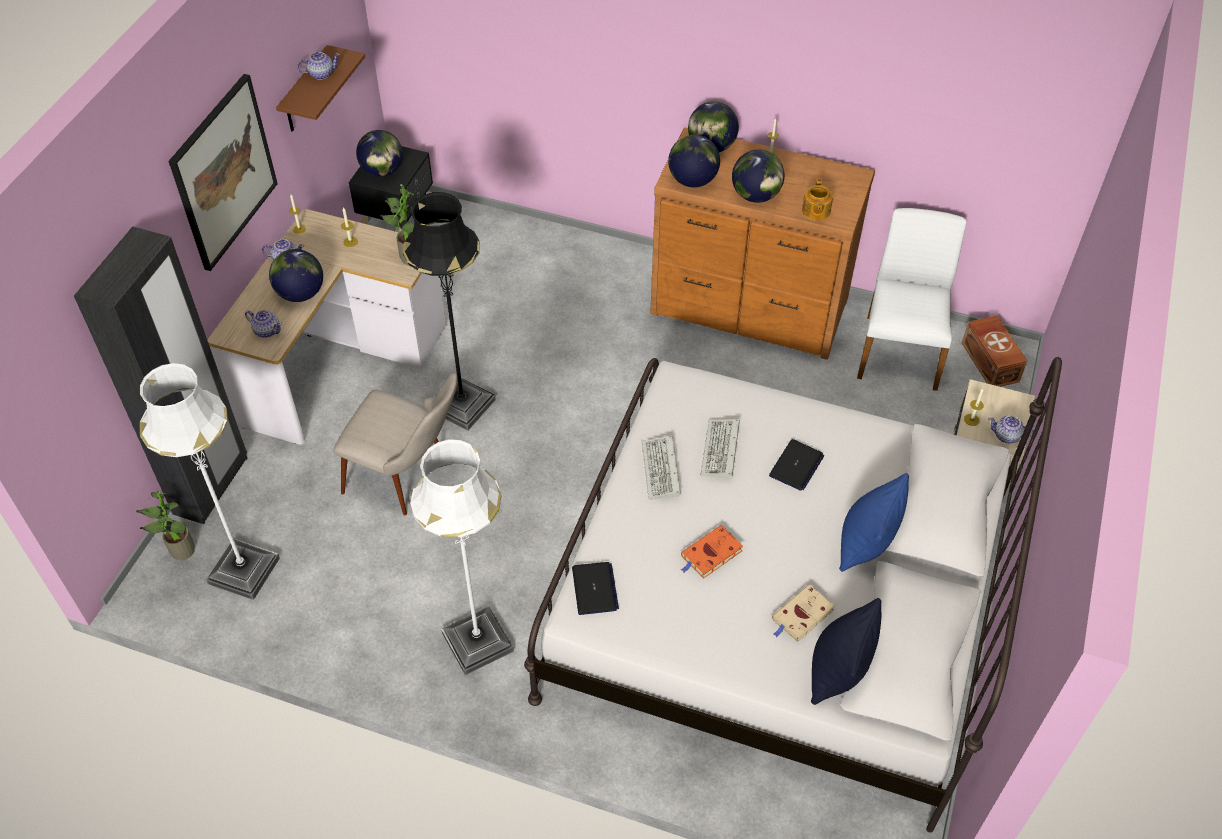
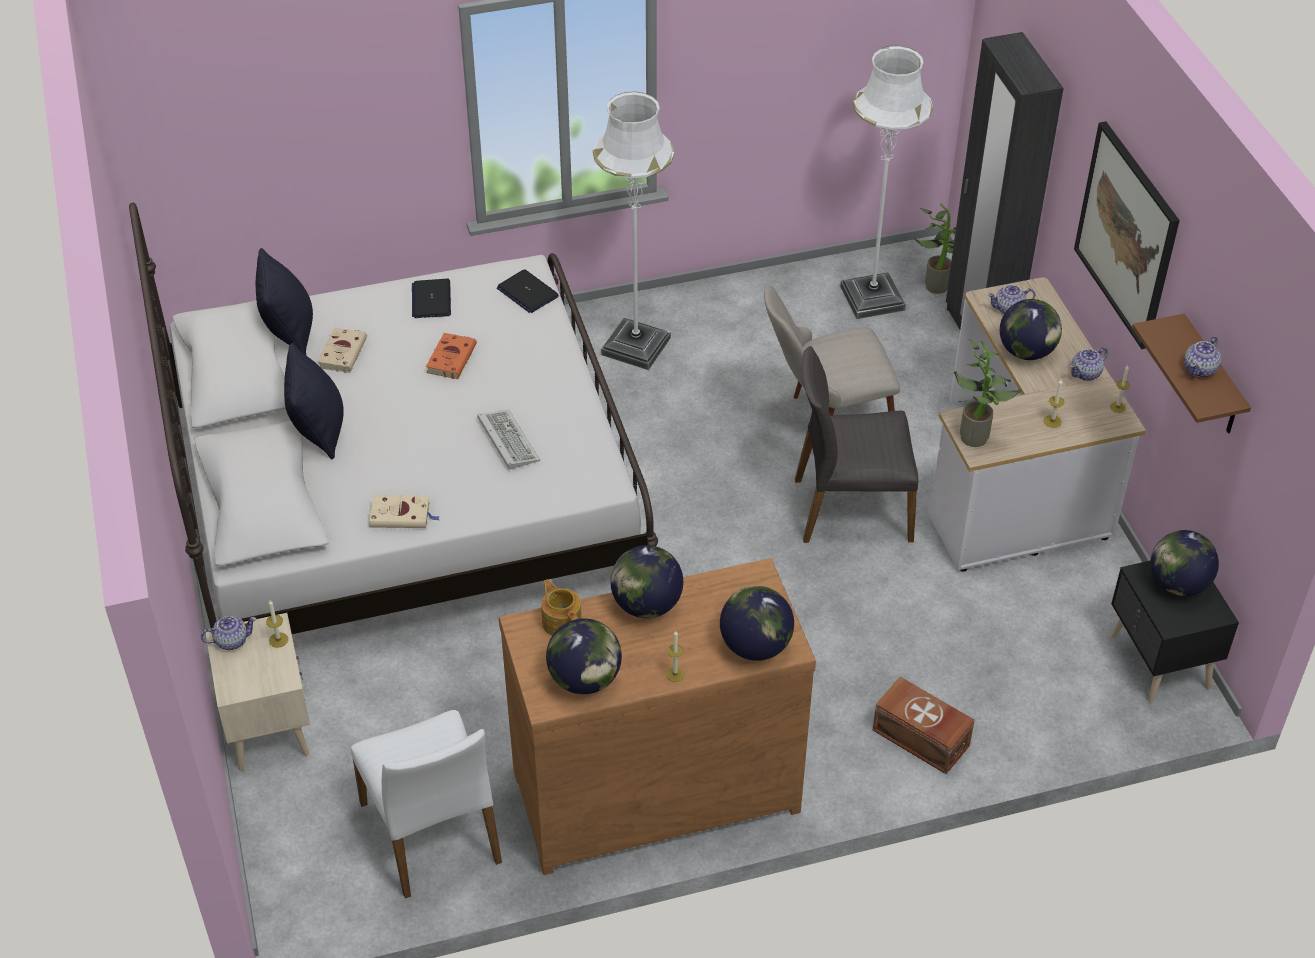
camera: 145 degrees right, 5 degrees down
(462, 405) = (851, 508): black floor lamp -> grey chair
(662, 471) = (547, 398): keyboard -> none
(692, 181) = (735, 586): globe -> globe (584, 679)
(796, 466) = (425, 462): laptop -> laptop (431, 299)
(841, 432) = (402, 515): none -> beige book
(866, 543) = (319, 430): blue pillow -> black pillow
(990, 361) = (311, 882): brown storage box -> brown storage box (921, 739)

